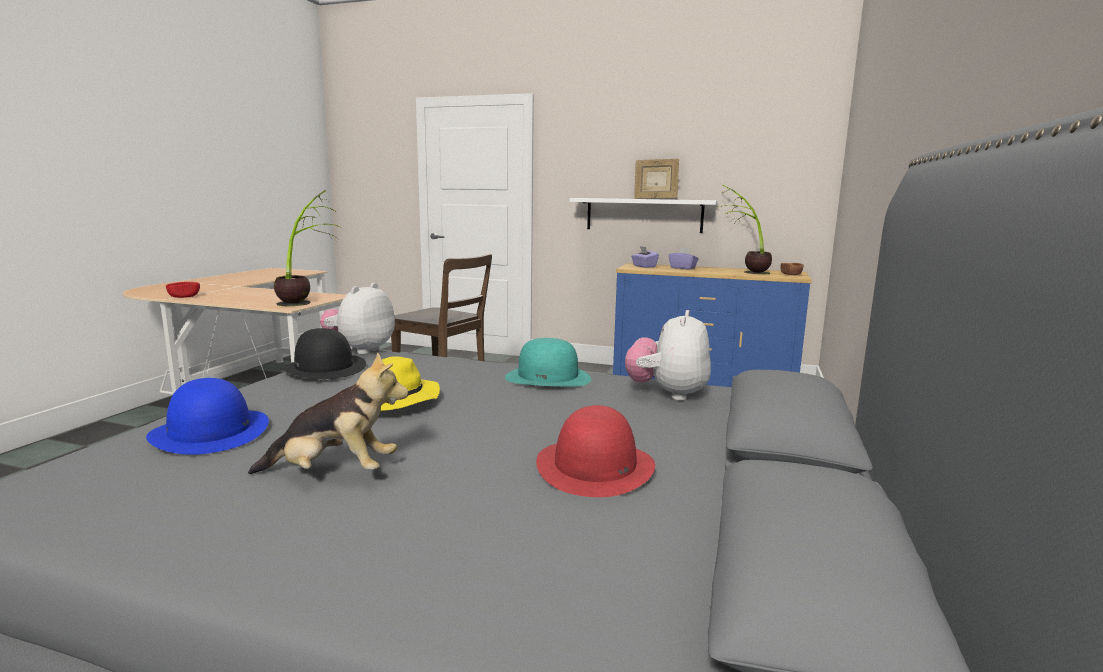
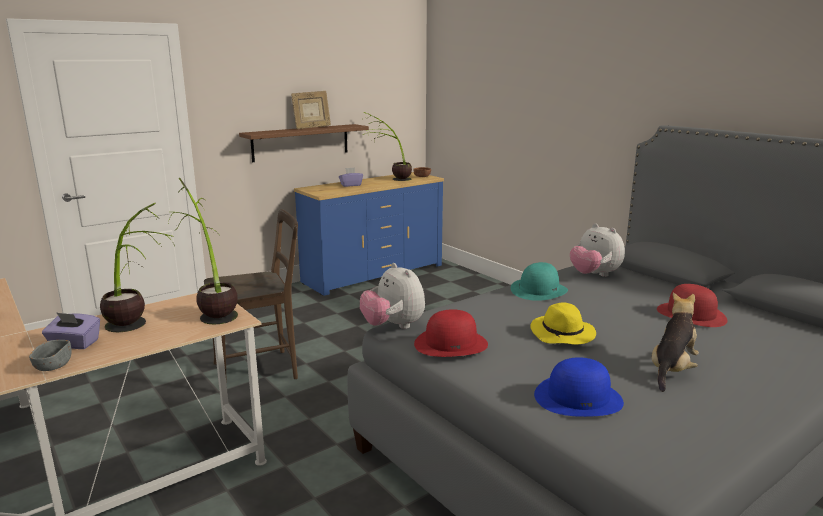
camera: 55 degrees left, 5 degrees up
(184, 297) = (53, 365): red bowl -> grey bowl
(253, 297) = (138, 330): none -> potted plant
(324, 367) = (451, 343): black hat -> red hat
(644, 215) = (301, 142): white shelf -> brown shelf
(644, 266) = (323, 189): purple tissue box -> purple tissue box (74, 344)

